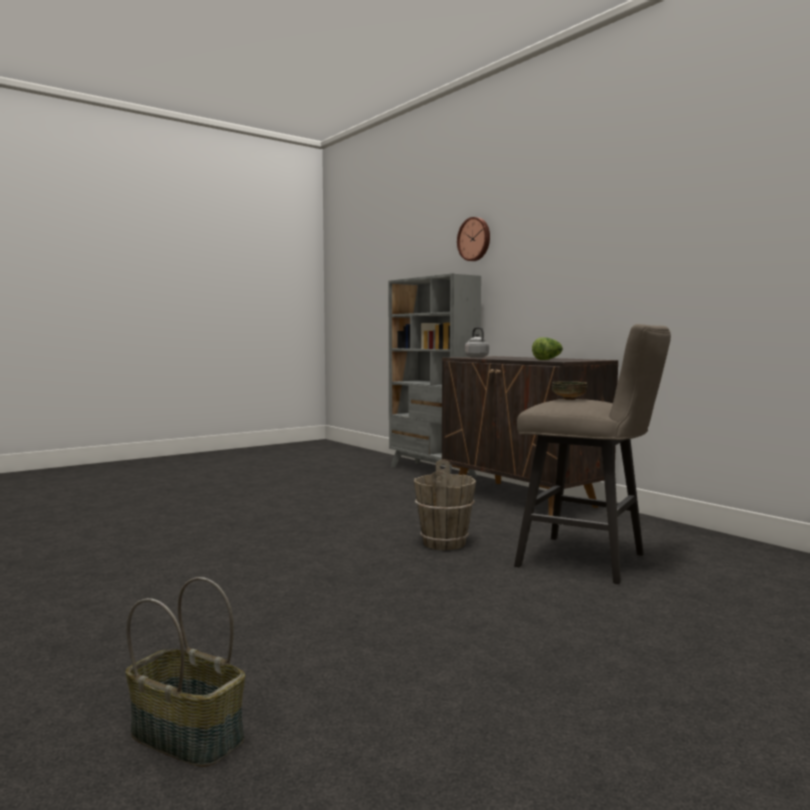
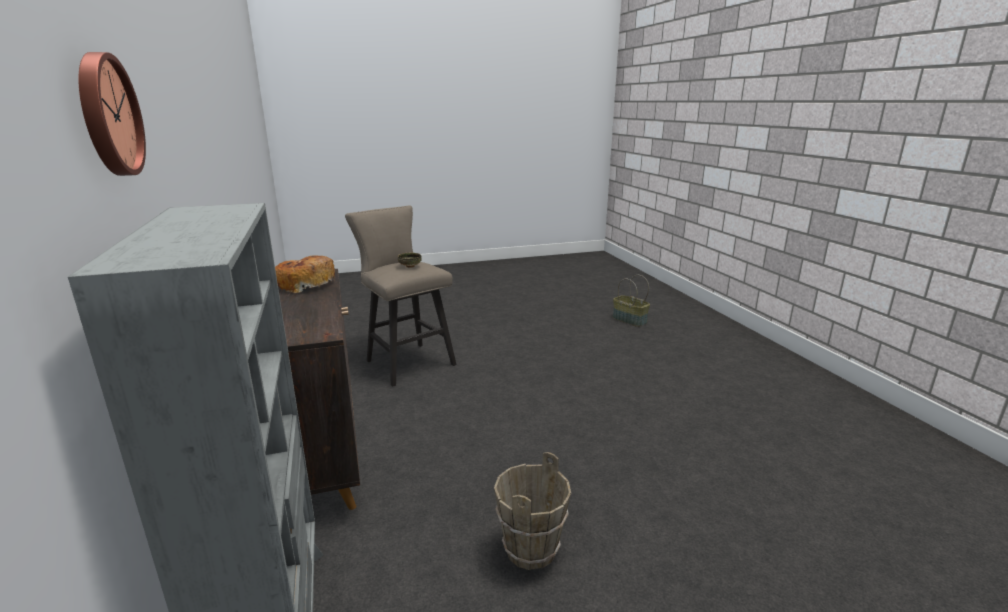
camera: 160 degrees left, 15 degrees up
(445, 543) = (475, 395): brown bucket -> brown bucket (530, 549)
(476, 357) = (299, 329): grey kettle -> none
(548, 359) = (304, 284): lettuce -> bread

